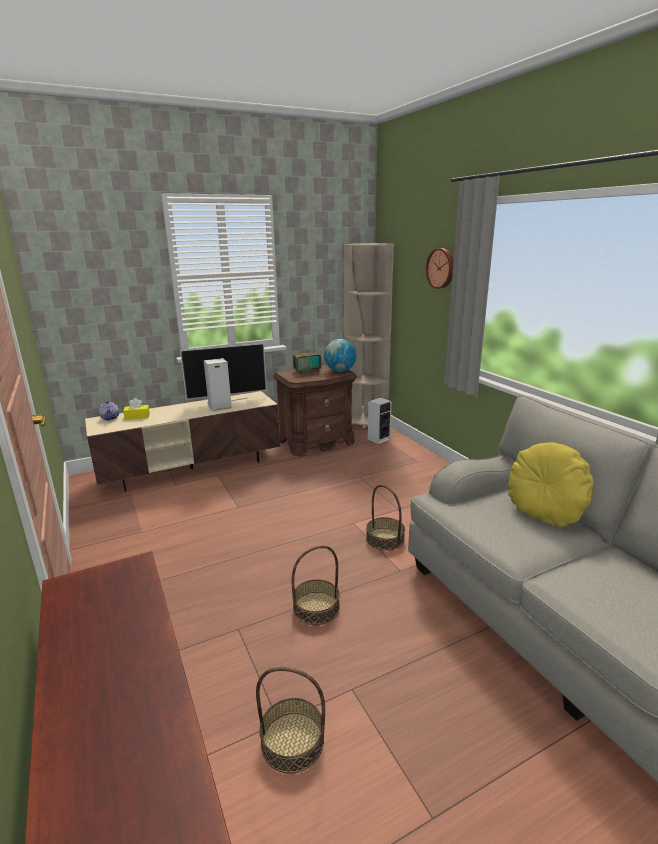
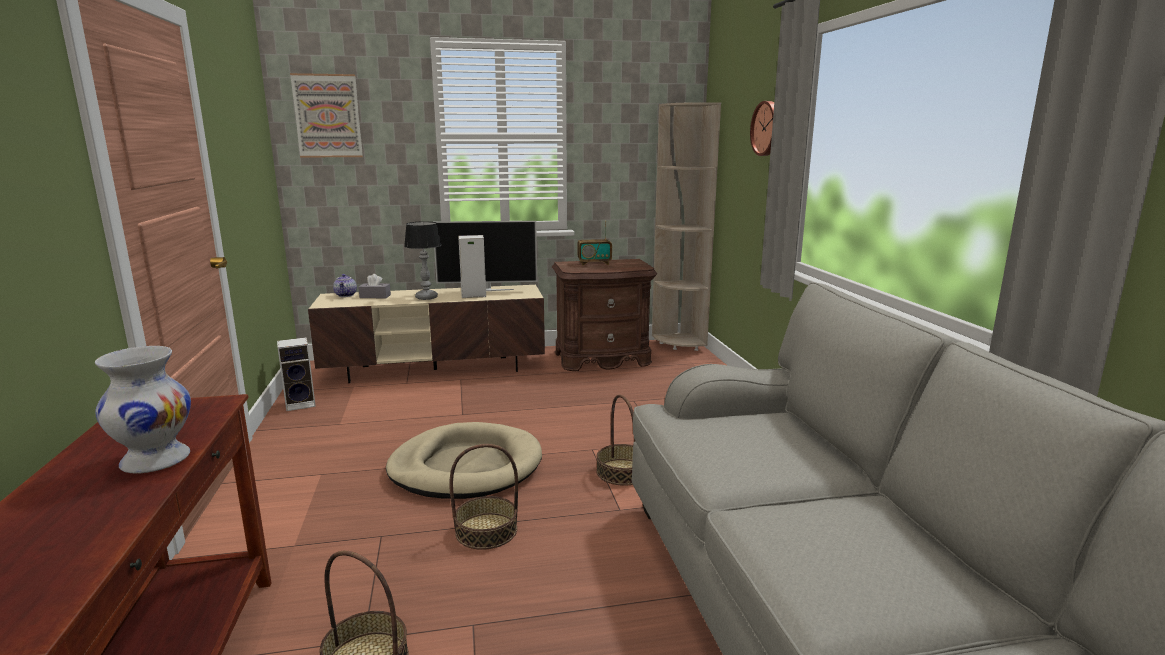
camera: 15 degrees right, 5 degrees down
(75, 265) = (327, 116): none -> picture
(137, 416) = (375, 296): yellow tissue box -> grey tissue box
(138, 639) = (155, 460): none -> white vase
(183, 413) = (426, 297): none -> table lamp
(268, 554) = (466, 467): none -> beige dog bed
(340, 371) = (636, 265): globe -> none
(379, 439) = (686, 363): speaker -> speaker (301, 404)
(544, 515) = (801, 444): yellow pillow -> none

